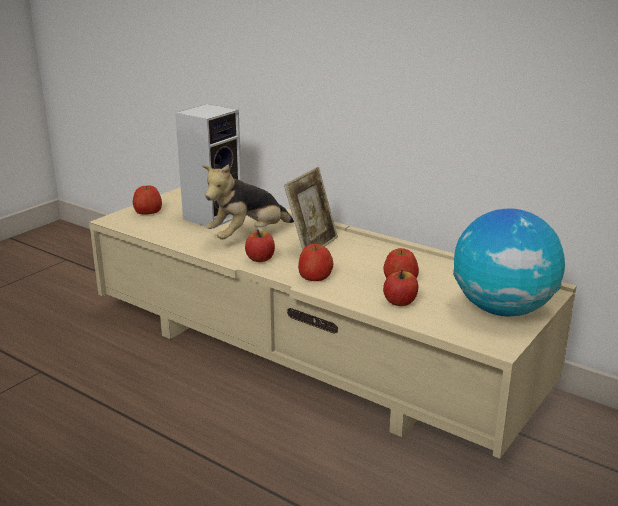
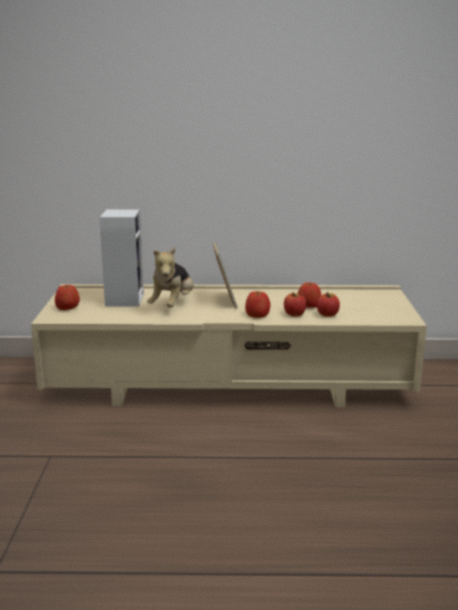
camera: 35 degrees left, 5 degrees down
(260, 259) = (206, 314): apple -> apple (294, 314)
(502, 309) = (382, 304): globe -> none

